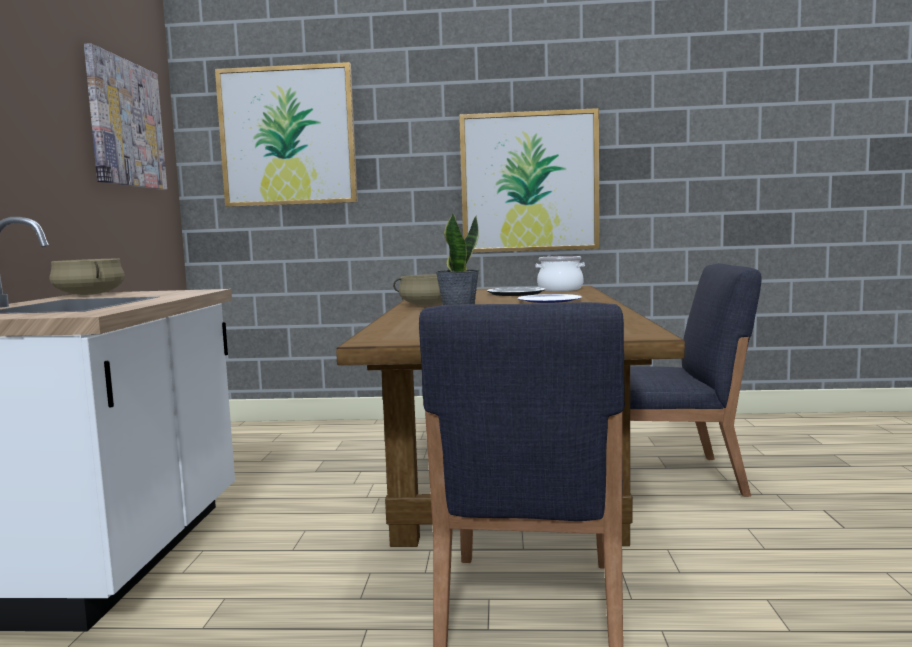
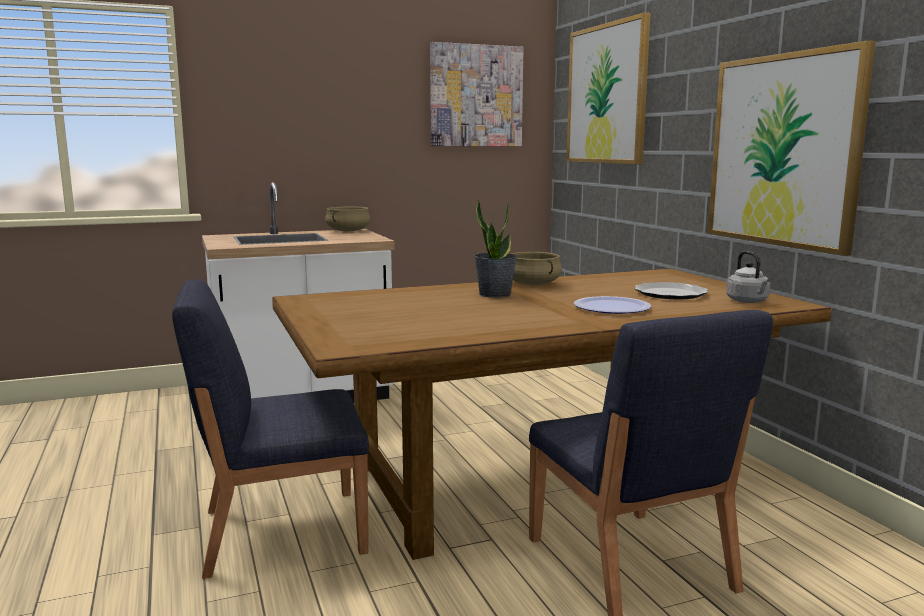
camera: 65 degrees right, 5 degrees up
(560, 289) = (748, 301): cooking pot -> grey kettle

